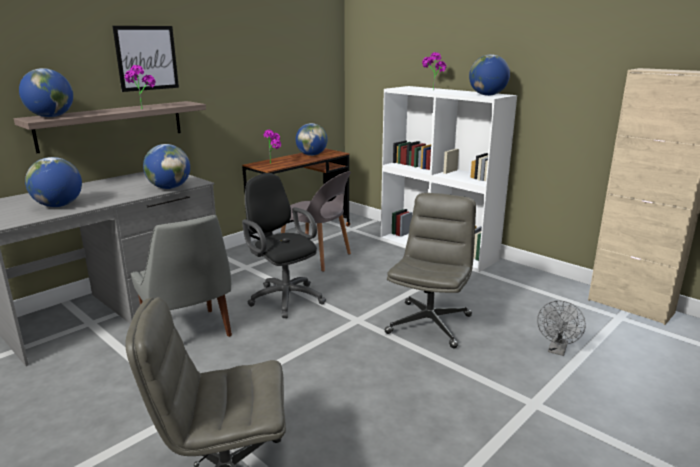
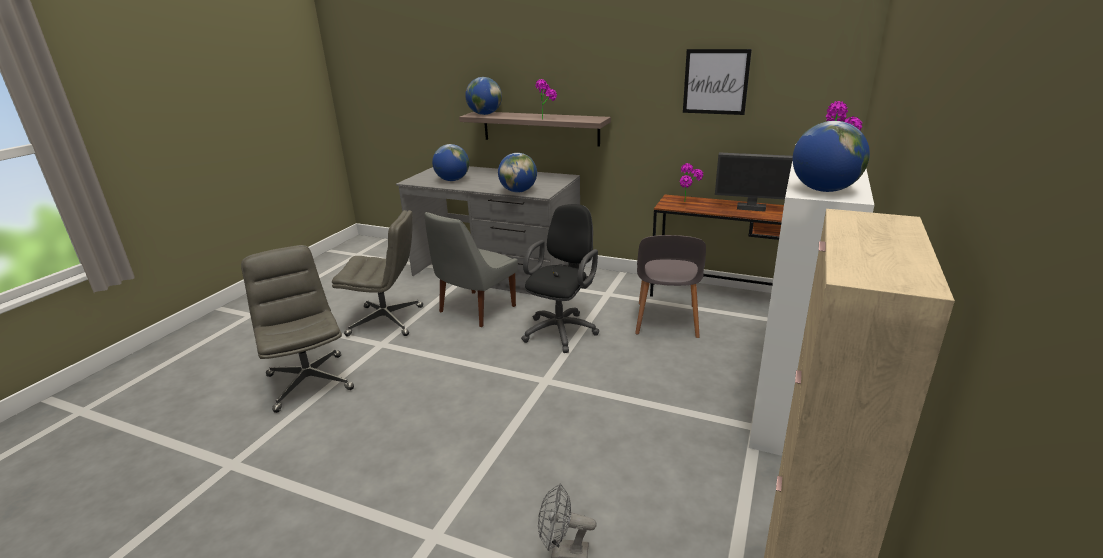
camera: 70 degrees right, 5 degrees up
(147, 58) = (576, 72): picture -> picture (715, 82)
(311, 155) = (751, 208): globe -> monitor
(429, 323) = (567, 429): grey office chair -> grey office chair (387, 321)

